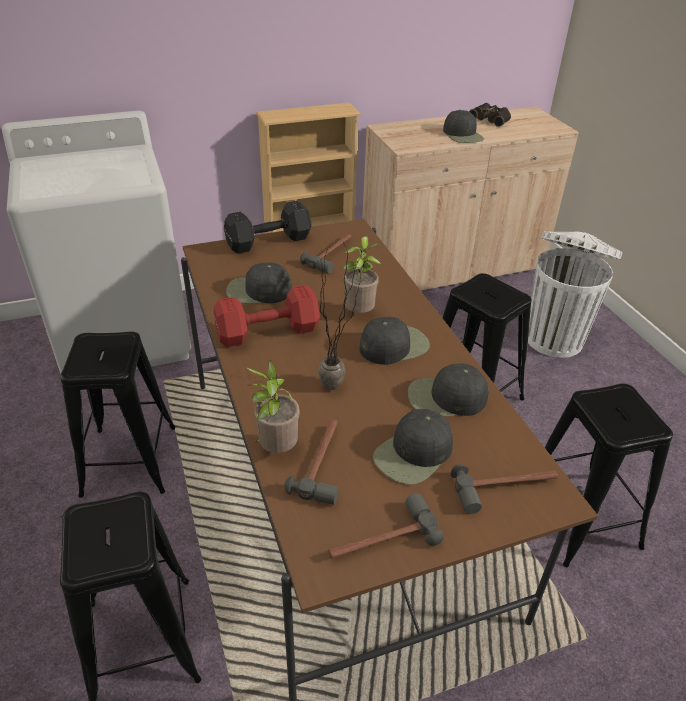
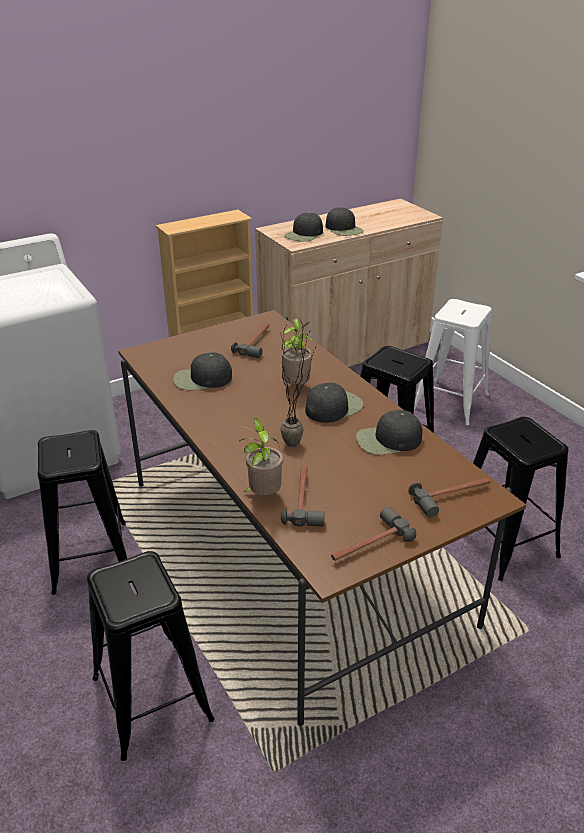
camera: 10 degrees left, 5 degrees down
(265, 332) = (220, 410): red dumbbell -> none
(270, 241) = (198, 338): black dumbbell -> none
(413, 454) = (374, 483): black cap -> black cap (304, 234)
(491, 119) = (364, 213): binoculars -> none
(554, 338) = (450, 401): white trash can -> white stool

